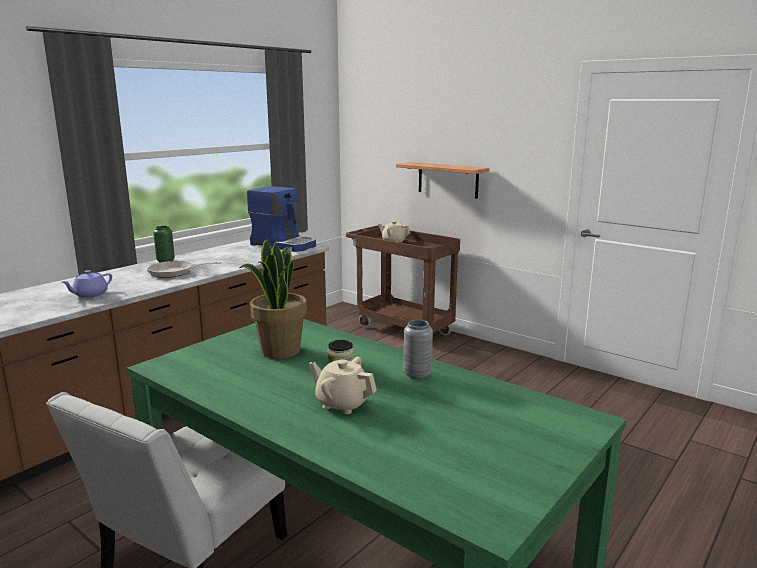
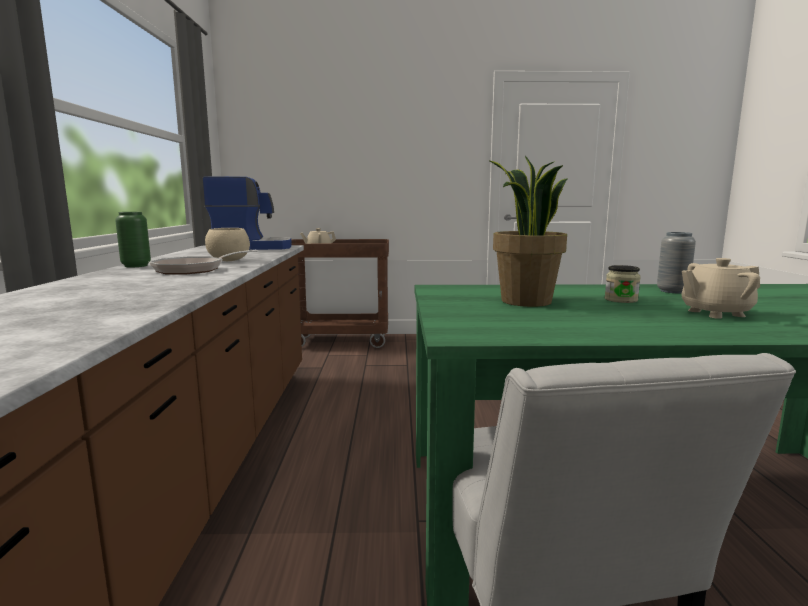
camera: 40 degrees left, 5 degrees down
(90, 295) = (130, 295): purple teapot -> none
(219, 264) = (228, 261): none -> beige bowl
(448, 180) = (367, 183): shelf -> none

